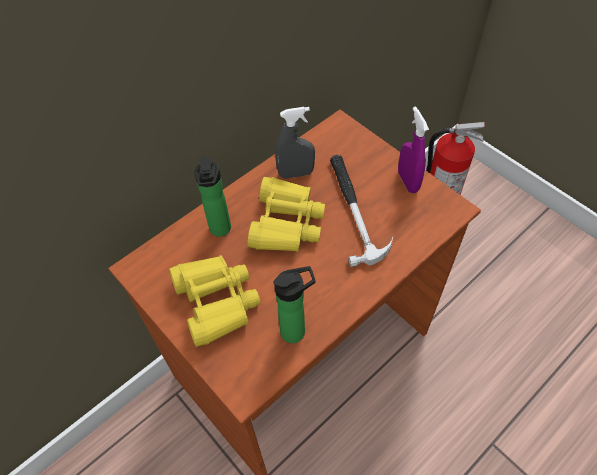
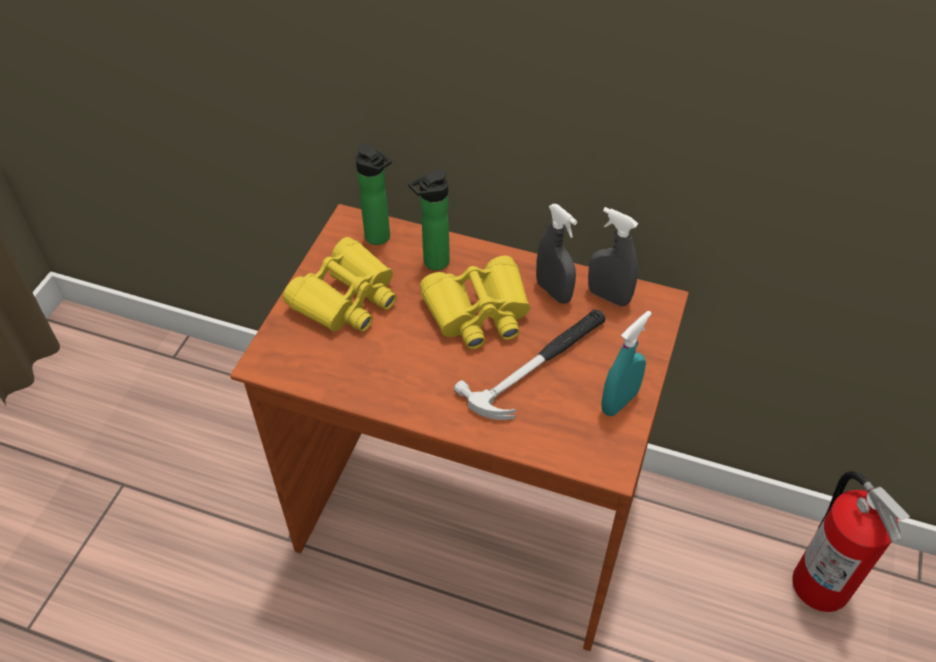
camera: 60 degrees right, 5 degrees down
(296, 331) = (349, 376): bottle -> bottle (380, 238)
(319, 148) = (608, 296): none -> grey spray bottle
(408, 182) = (619, 402): purple spray bottle -> turquoise spray bottle

